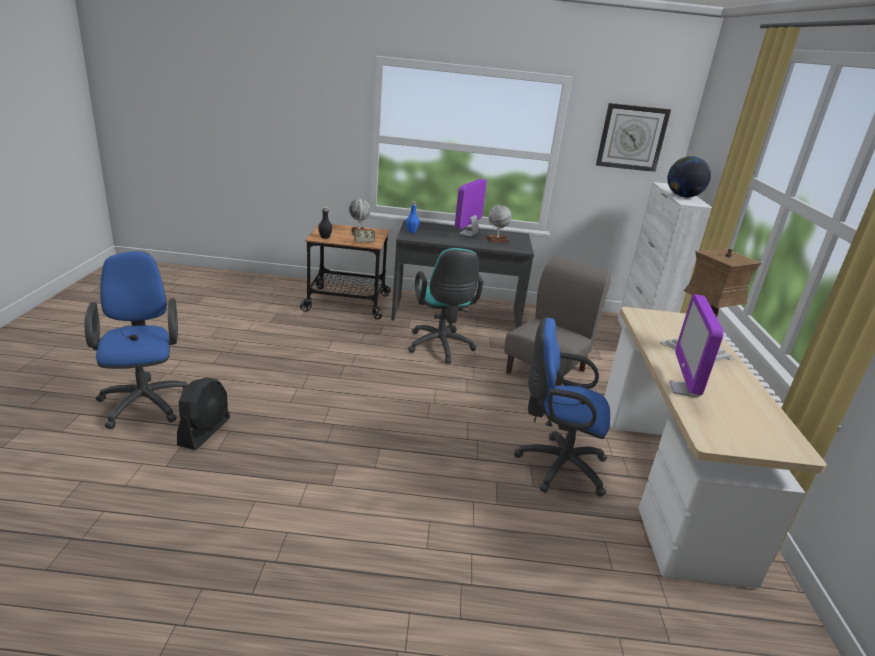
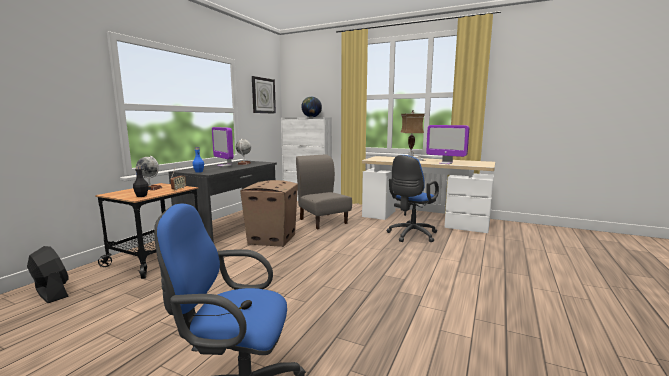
camera: 65 degrees left, 15 degrees down
(205, 431) = (331, 352): black fan -> black fan (51, 293)
(440, 348) = (271, 239): turquoise office chair -> cardboard box

